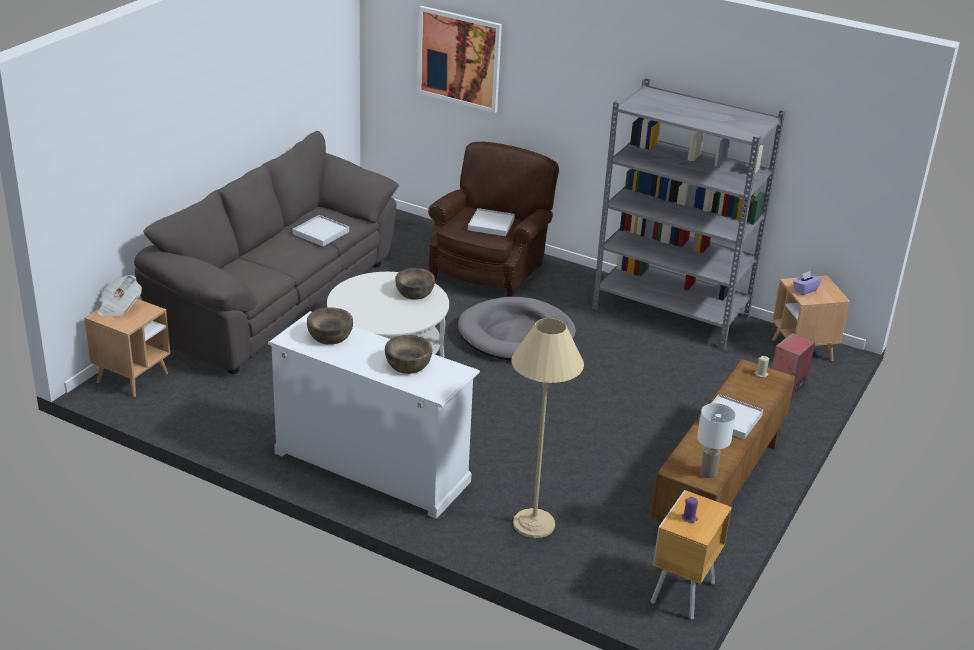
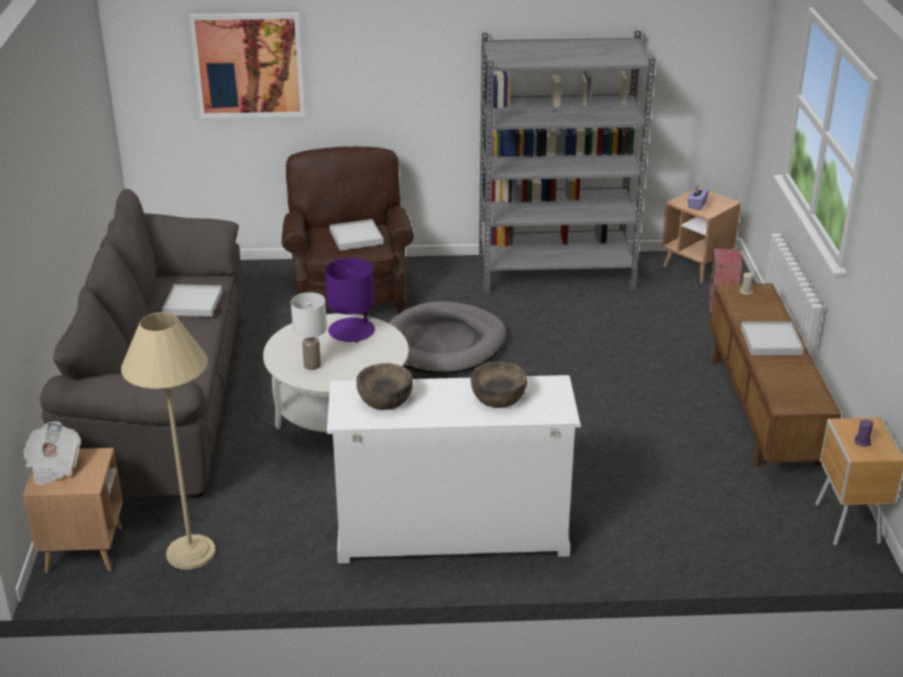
camera: 30 degrees left, 0 degrees up
(415, 292) = (352, 331): brown bowl -> purple table lamp
(533, 524) = (659, 519): beige floor lamp -> beige floor lamp (191, 553)
(708, 473) = (812, 397): white table lamp -> white table lamp (312, 366)

